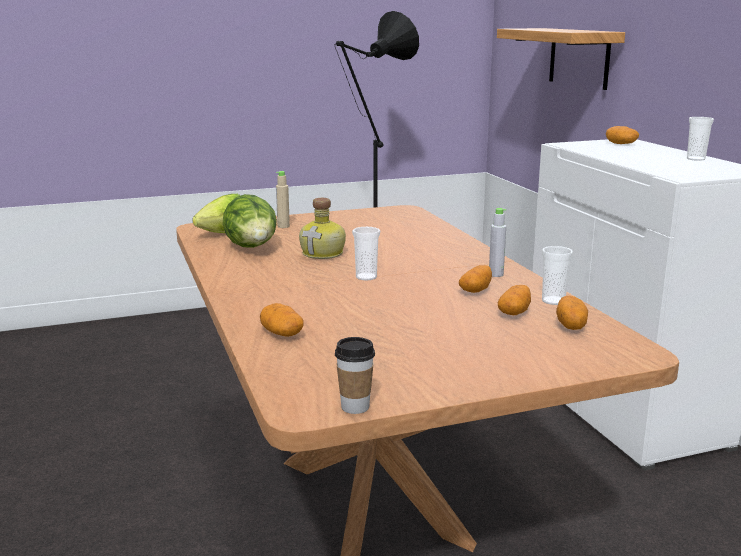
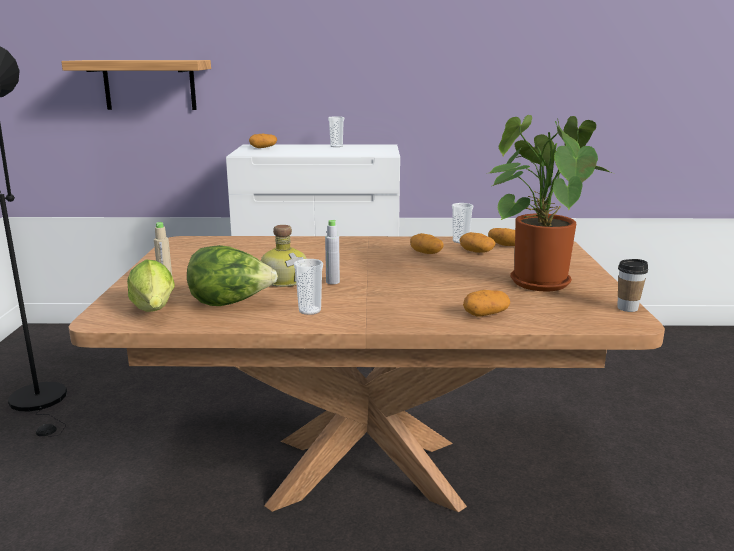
camera: 70 degrees left, 0 degrees up
(366, 277) = (367, 275): cup -> cup (309, 311)
(424, 350) = (535, 280): none -> potted plant
(496, 274) = (396, 244): grey bottle -> grey bottle (332, 282)

